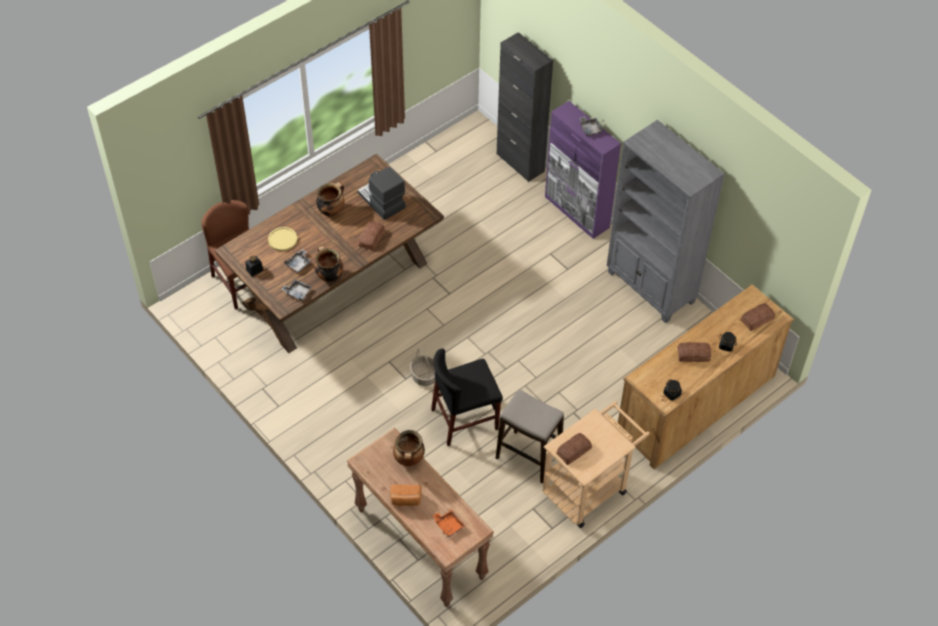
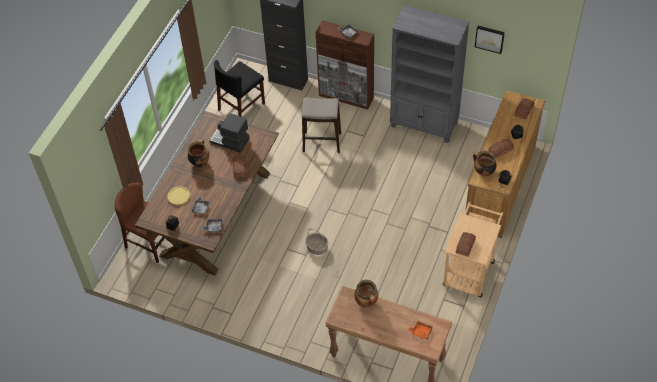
camera: 25 degrees left, 0 degrees up
(329, 276) = (228, 206): cooking pot -> cooking pot (483, 172)
(406, 500) = (382, 329): bread -> none
(465, 419) = (362, 263): black chair -> black chair (241, 107)
(528, 457) = (419, 268): stool -> stool (322, 142)
(577, 212) = (346, 97): purple cabinet -> brown cabinet
(746, 206) = (489, 38): none -> picture

